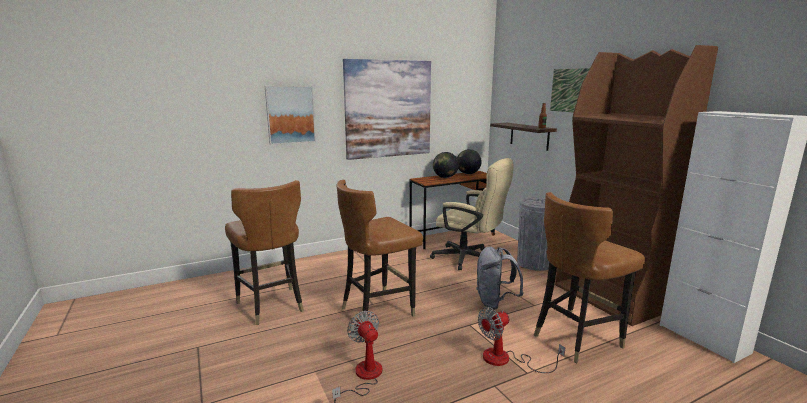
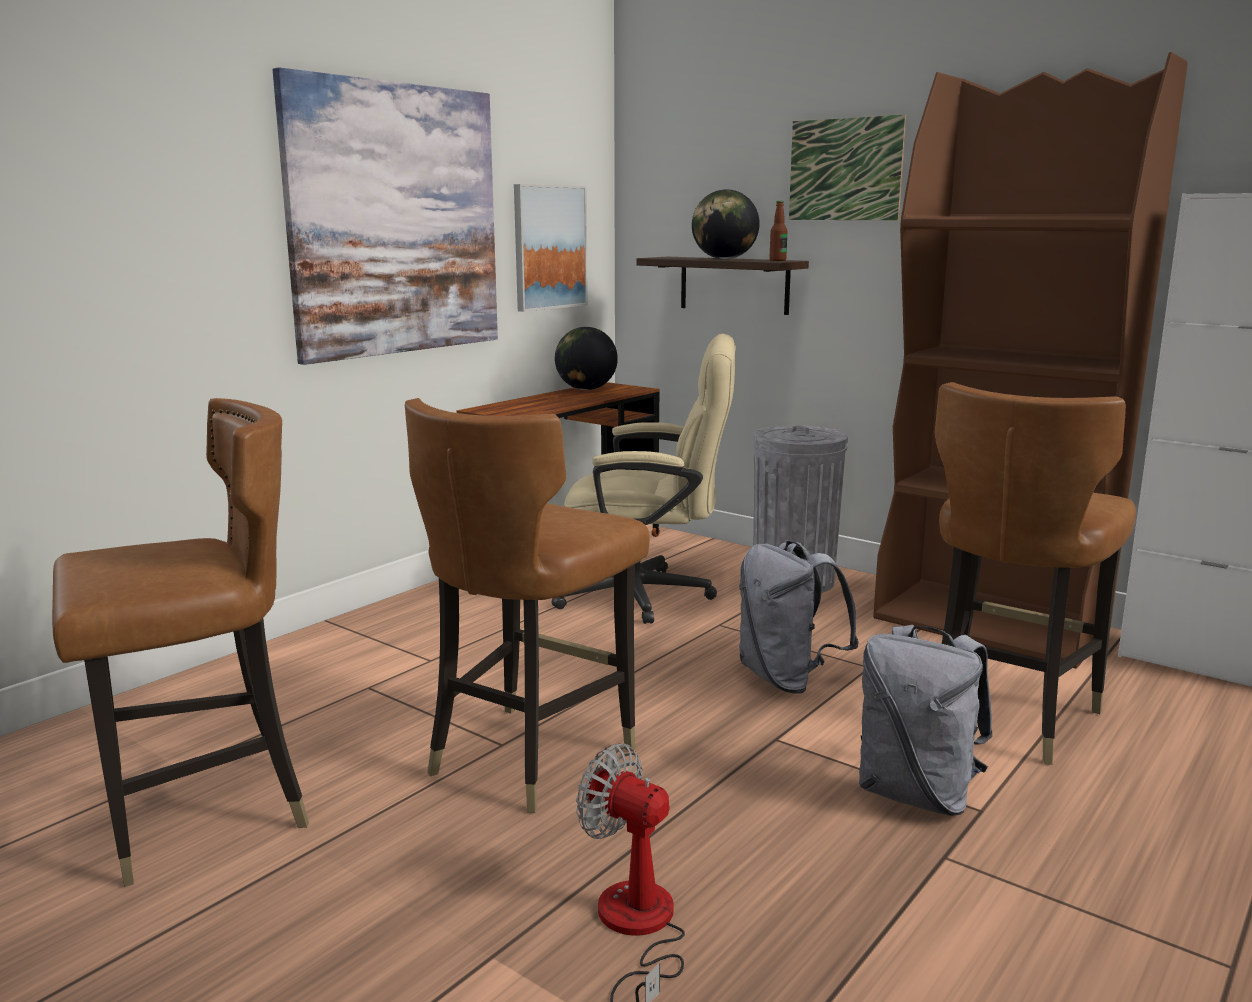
camera: 25 degrees left, 0 degrees up
(271, 305) = (203, 816): brown chair -> brown chair turned 60 degrees counterclockwise
(290, 114) = (133, 230): picture -> picture (549, 247)
(445, 177) = (543, 400): globe -> globe (724, 259)
(506, 359) = (917, 795): fan -> grey backpack

